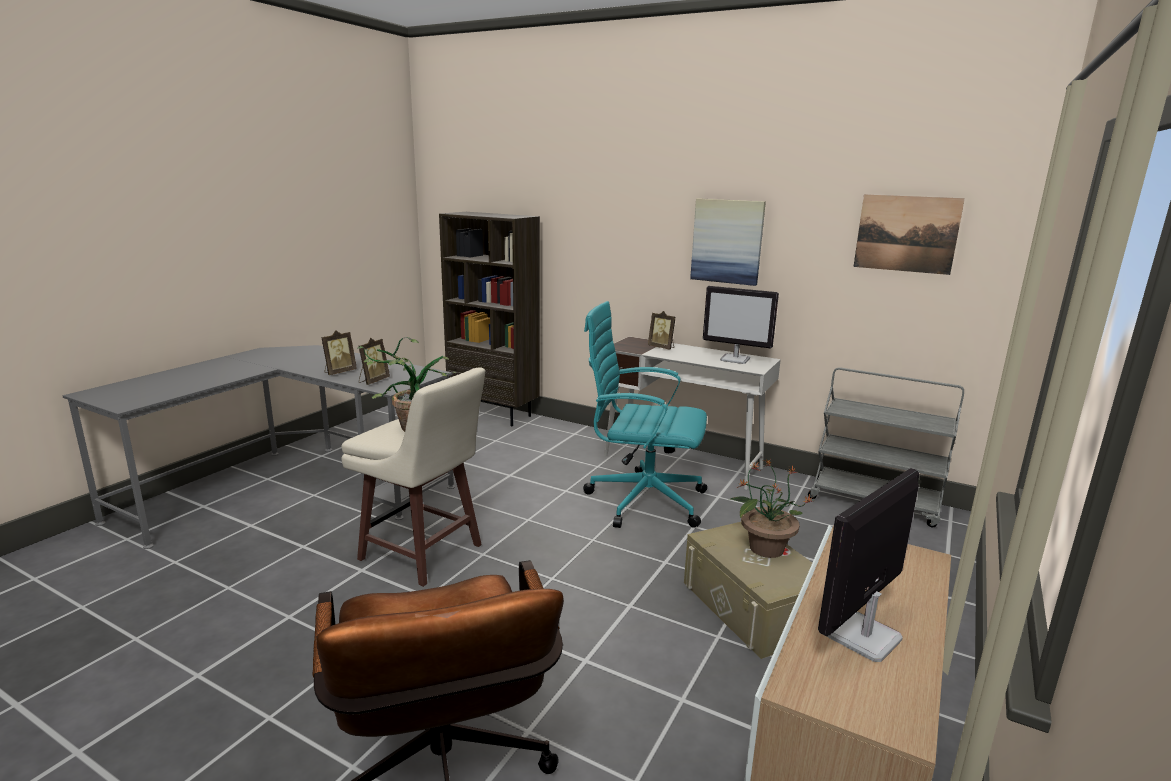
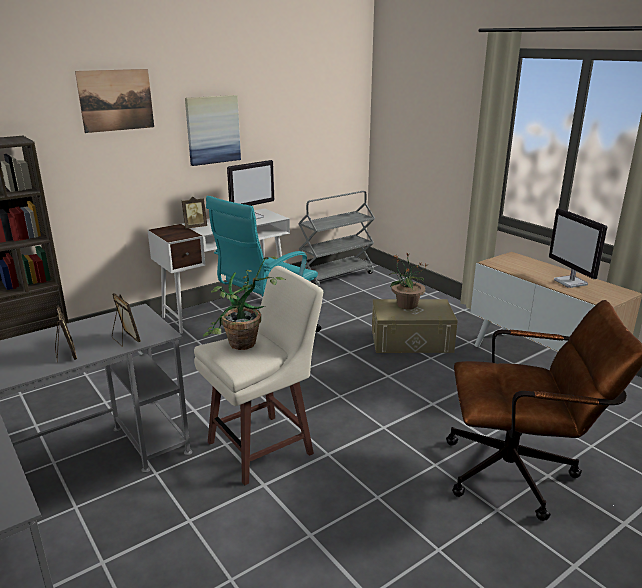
camera: 65 degrees left, 5 degrees up
(906, 234) = (317, 107): picture -> picture (116, 100)

